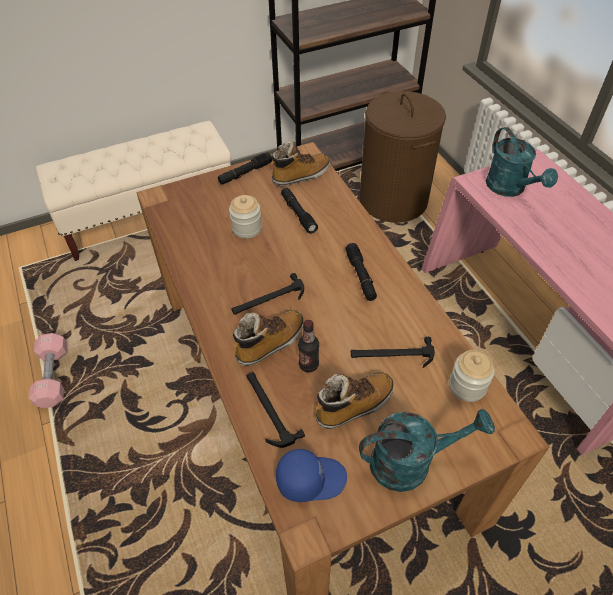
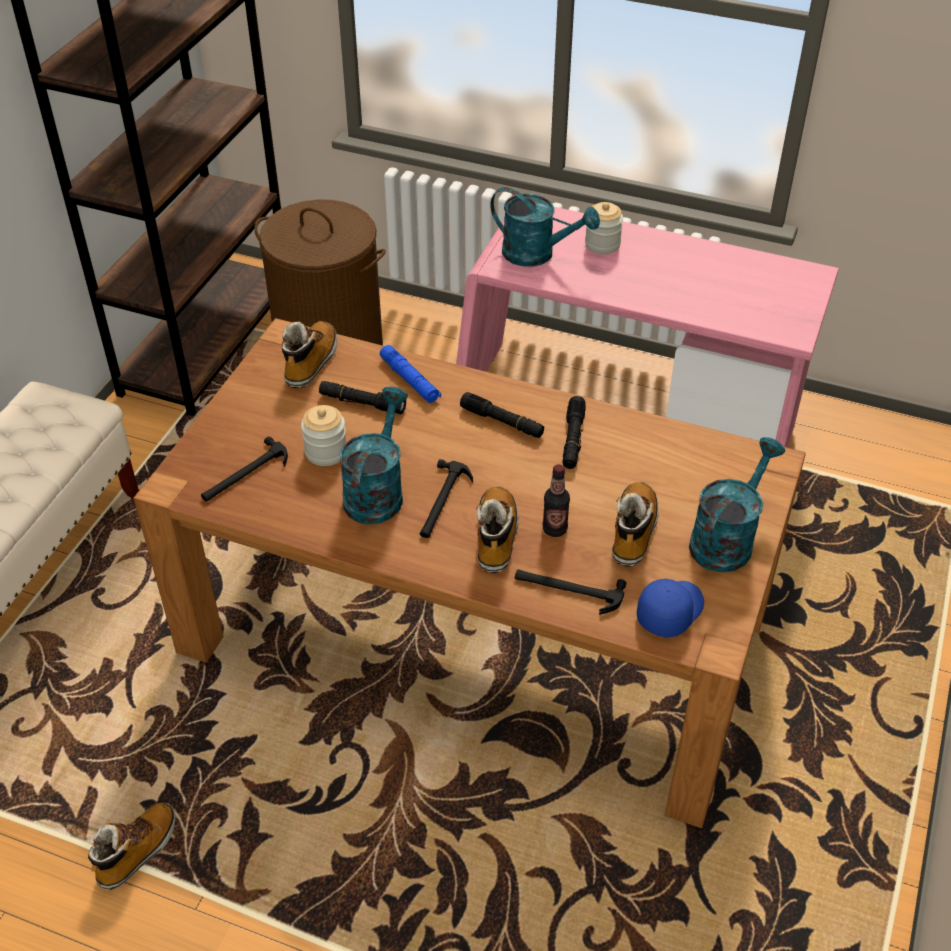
camera: 45 degrees left, 5 degrees down
(53, 377) = (137, 851): pink dumbbell -> boot
(243, 268) = (376, 491): none -> turquoise watering can
(245, 173) = (242, 397): black flashlight -> black flashlight (573, 439)
(339, 217) = (410, 380): none -> blue flashlight
(392, 355) = (613, 469): hammer -> hammer (245, 475)
(467, 386) = (700, 451): jar -> jar (602, 244)

